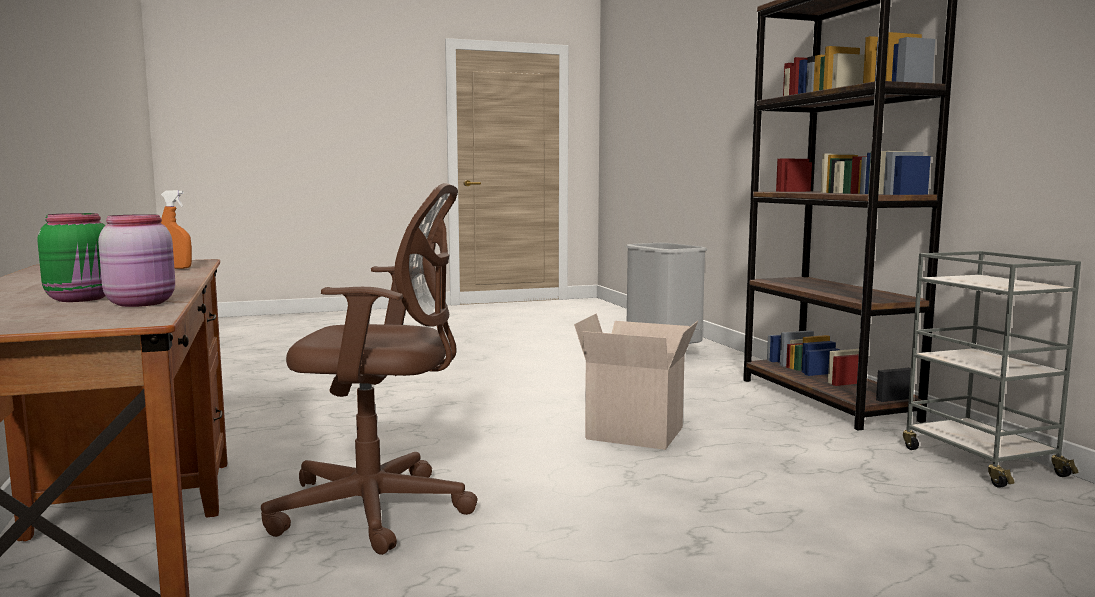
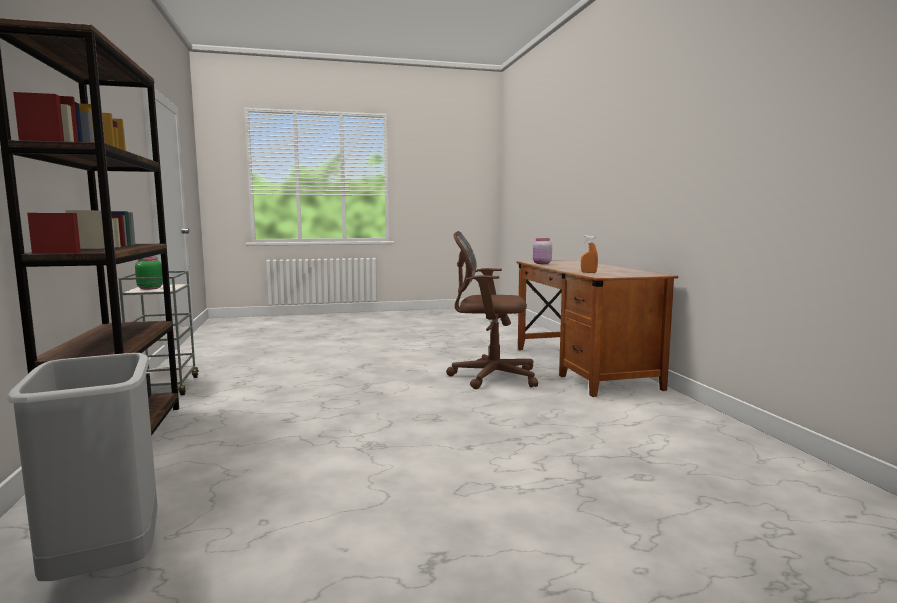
camera: 175 degrees left, 0 degrees up
(82, 299) = (565, 264): green jar -> green jar (149, 288)
(637, 433) = (333, 411): cardboard box -> none

